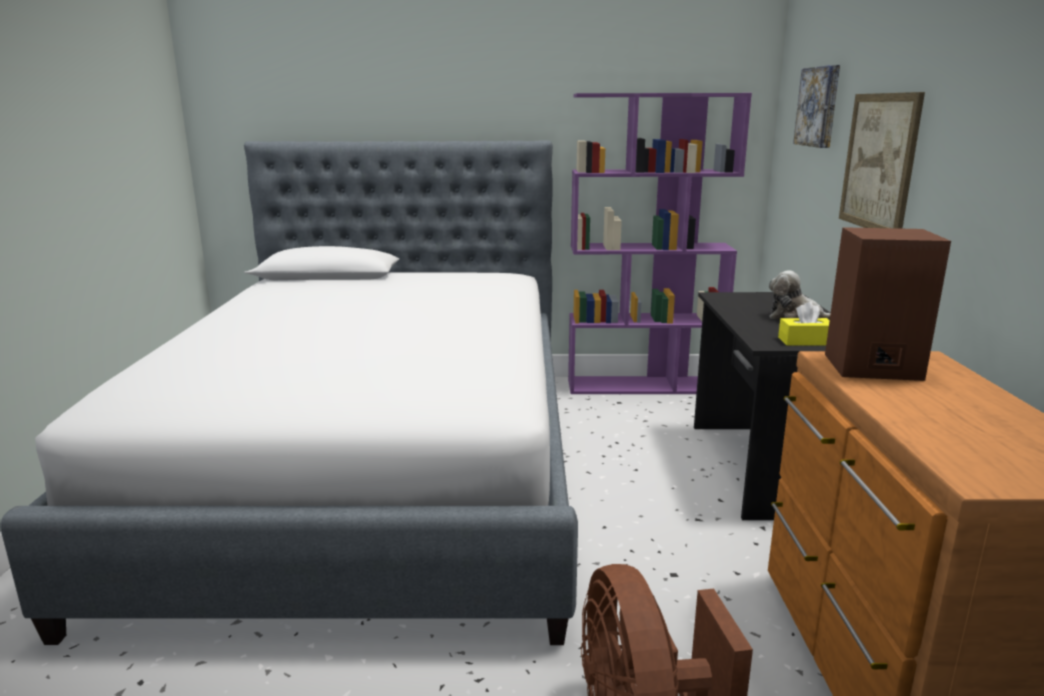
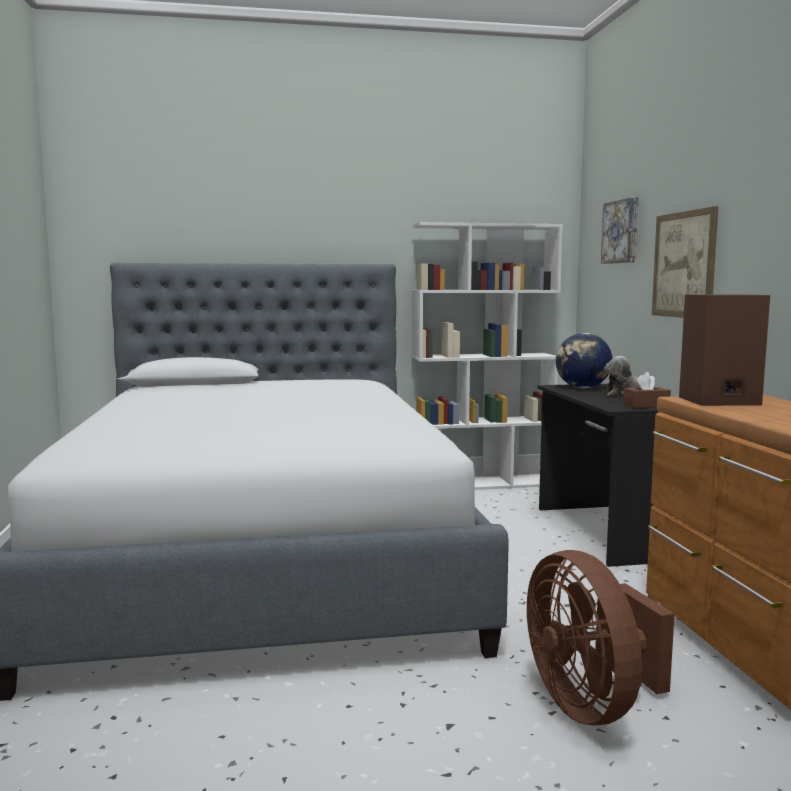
camera: 10 degrees left, 10 degrees down
(644, 385) = (482, 483): purple bookcase -> white bookcase
(748, 300) = (582, 388): none -> globe
(805, 341) = (646, 406): yellow tissue box -> brown tissue box

